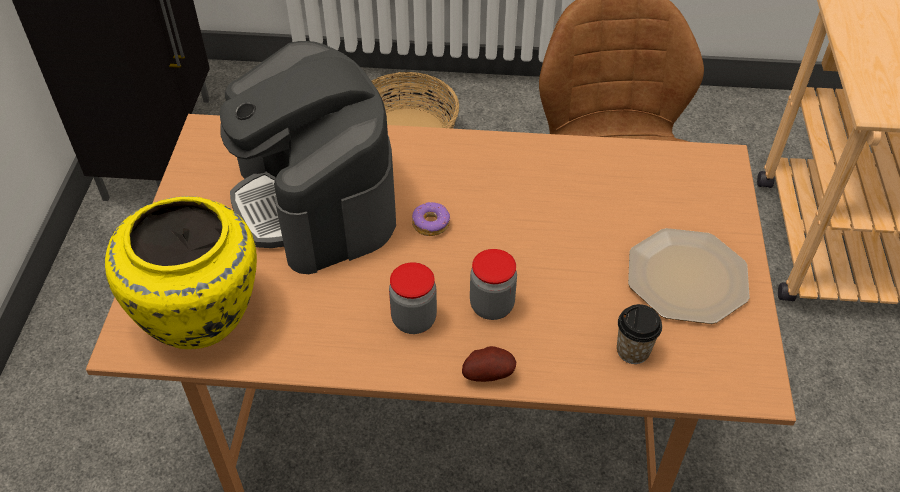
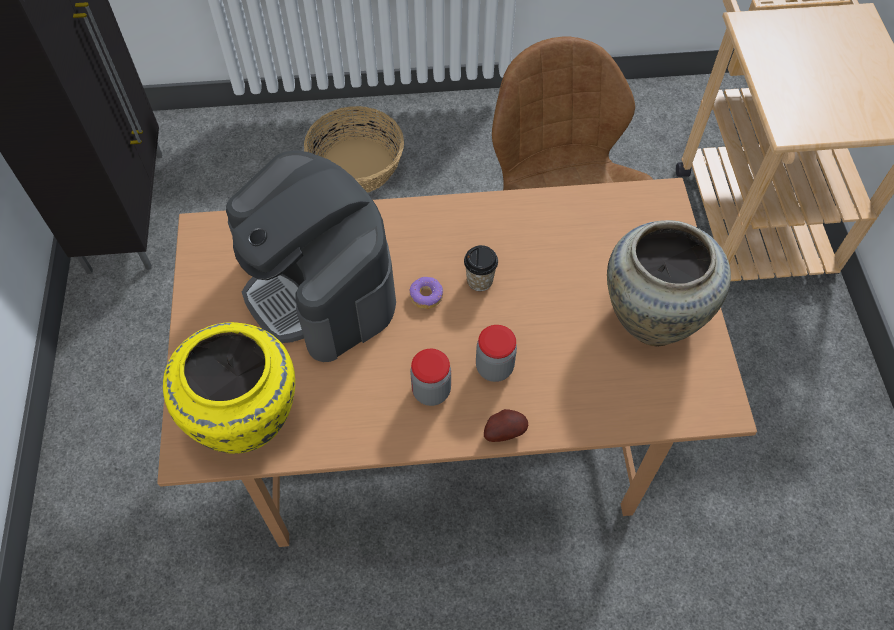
camera: 10 degrees left, 10 degrees up
(633, 351) = (618, 391): cup -> cup (479, 280)
(687, 276) = (652, 314): plate -> beige vase

